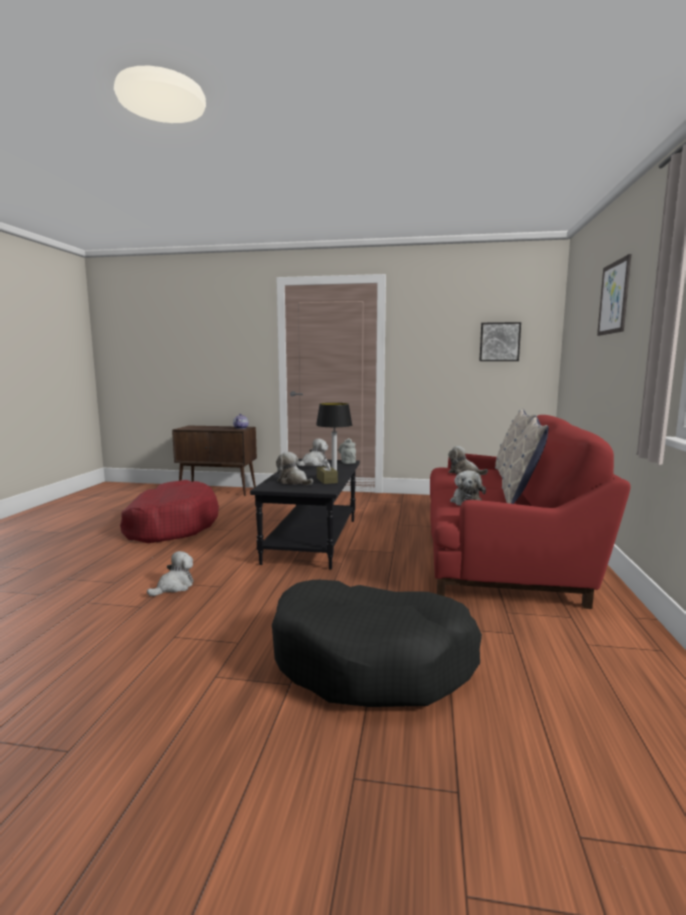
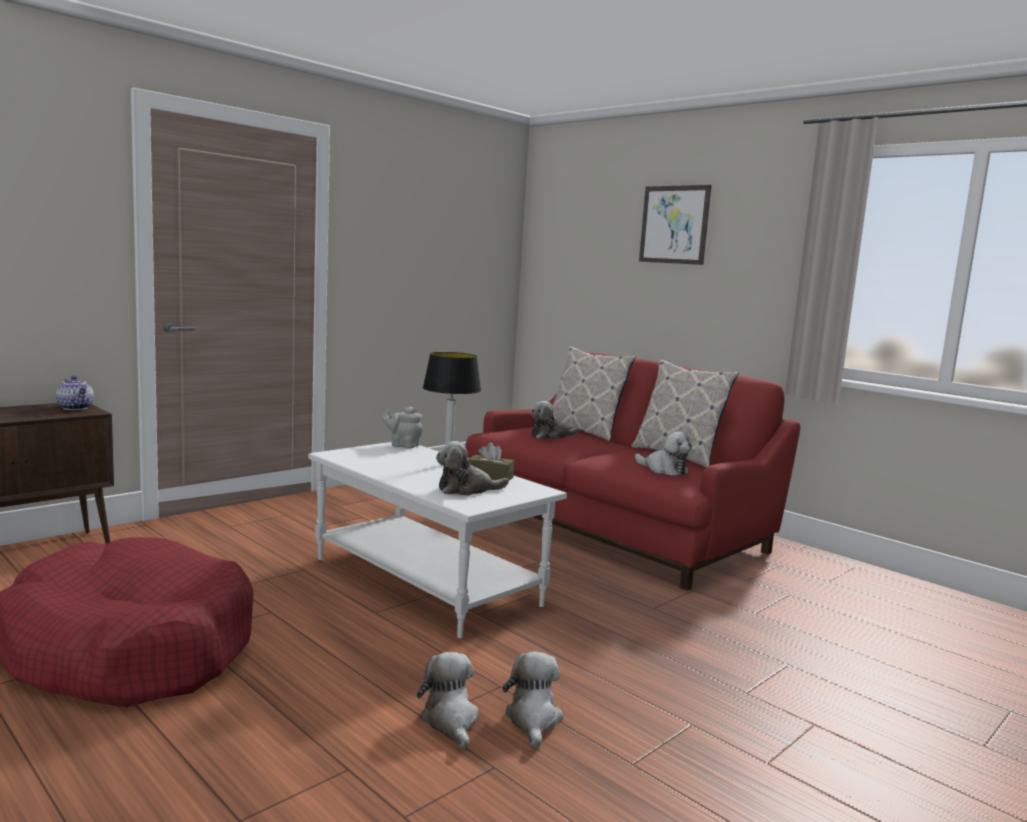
camera: 55 degrees left, 0 degrees up
(313, 464) = (375, 457): plush toy -> plush toy (533, 719)
(313, 540) = (427, 581): black coffee table -> white coffee table
(372, 660) = (794, 667): black dog bed -> none
(499, 342) = (465, 250): picture -> none

